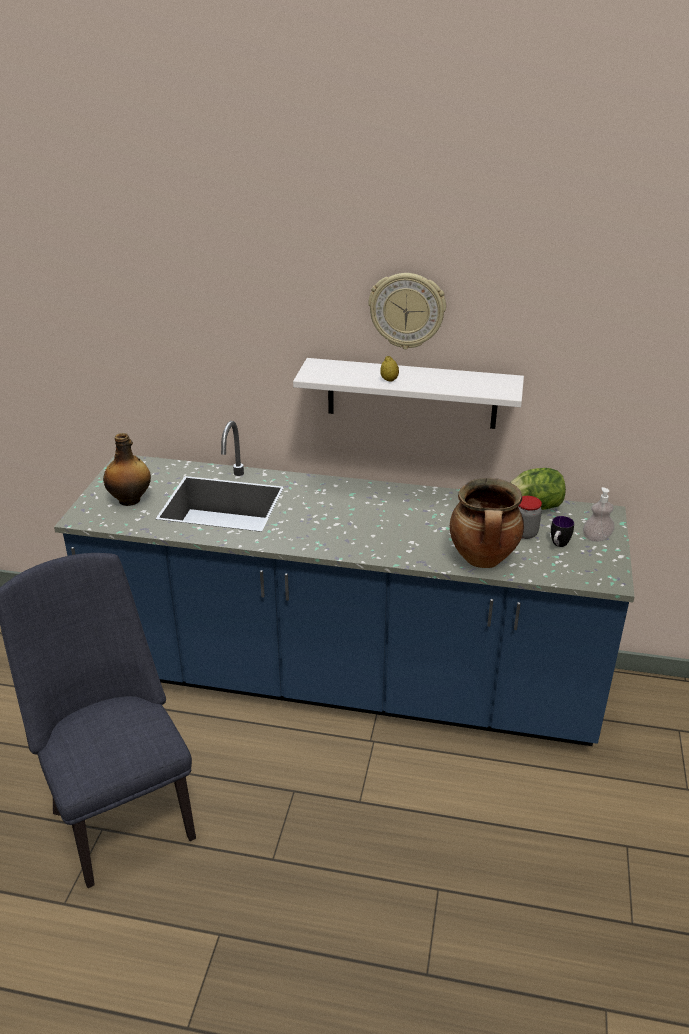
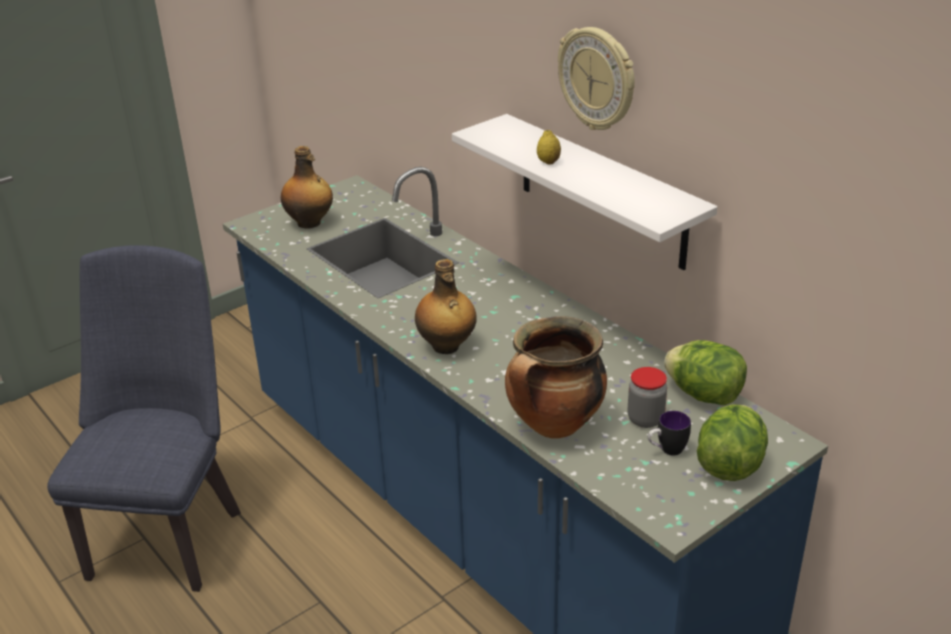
camera: 40 degrees right, 0 degrees up
(354, 542) = (446, 347): none -> bottle
(596, 538) = (729, 465): soap dispenser -> lettuce

